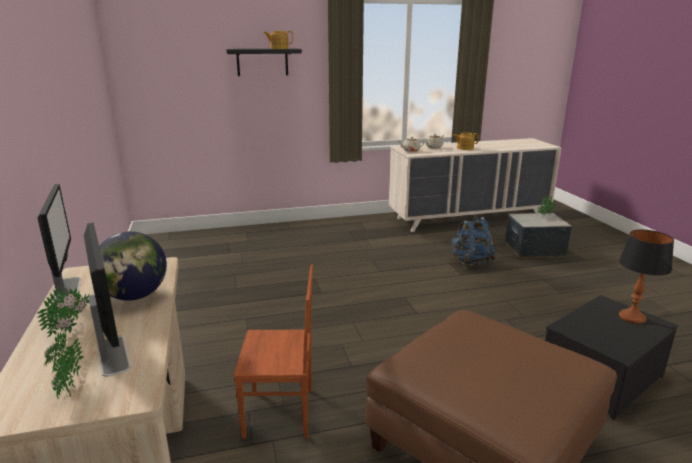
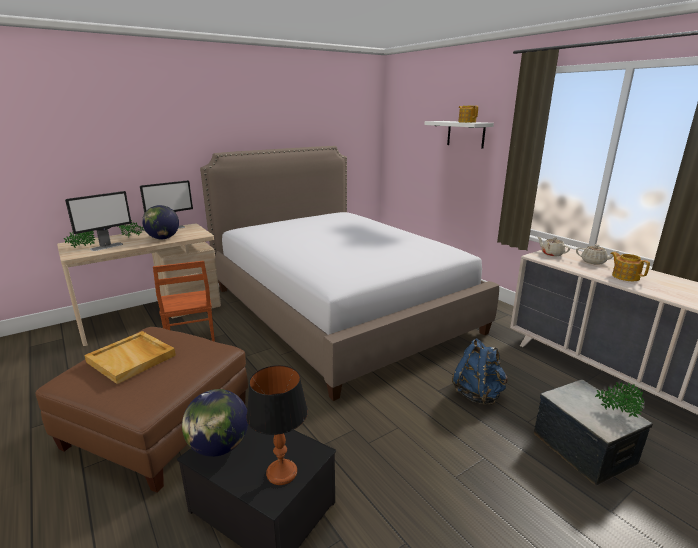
camera: 70 degrees right, 0 degrees up
(262, 62) = (466, 134): black shelf -> white shelf
(280, 288) = (339, 309): none -> bed
(489, 370) = (132, 358): none -> beige tray
(607, 342) = (219, 447): none -> globe

